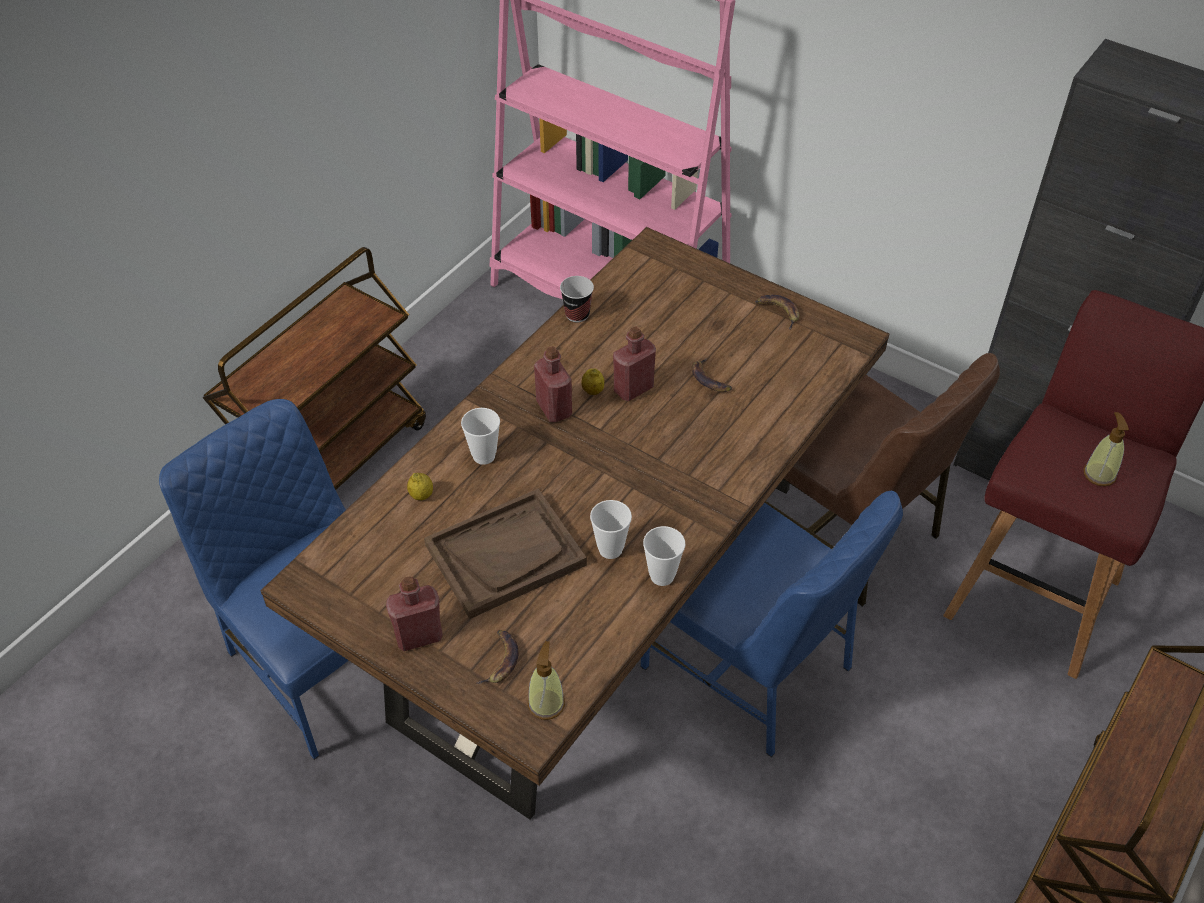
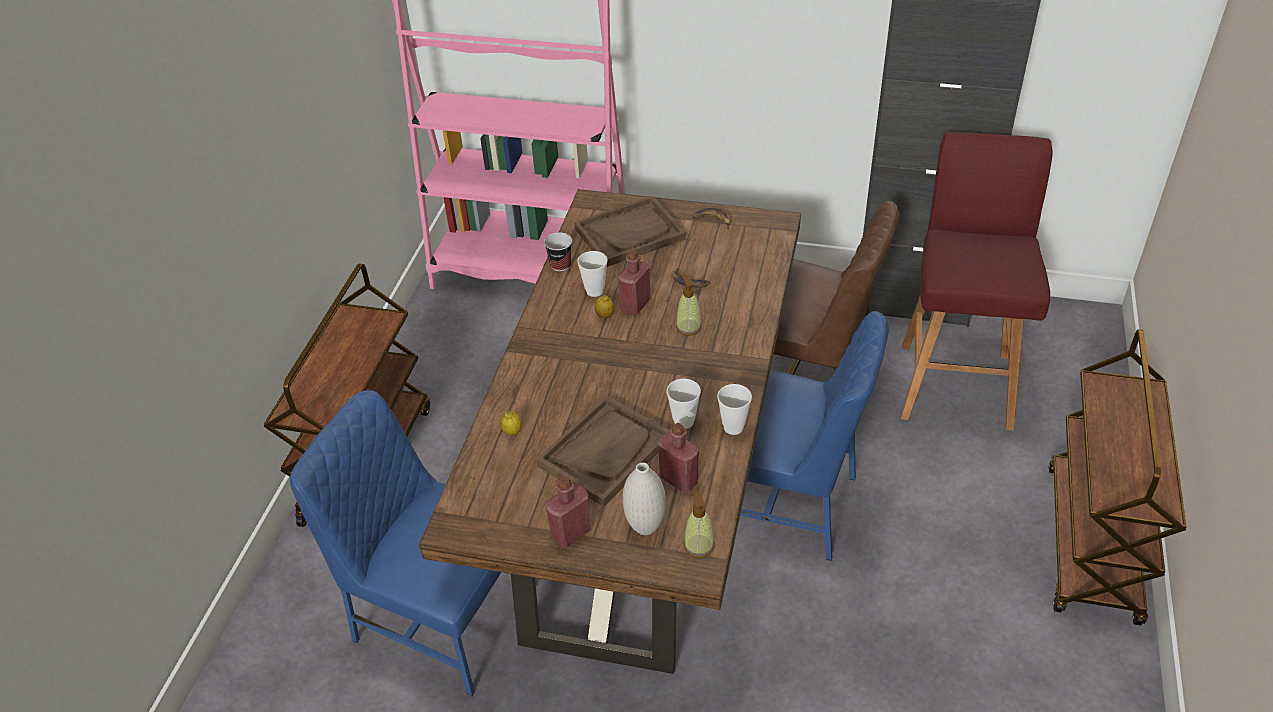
camera: 20 degrees left, 5 degrees down
(484, 456) = (546, 387): cup -> cup (594, 291)
(500, 660) = (645, 527): banana -> white vase
(554, 409) = (581, 337): red bottle -> red bottle (678, 479)
(674, 299) = (630, 233): none -> brown tray
(1099, 474) = (997, 262): soap dispenser -> soap dispenser (688, 327)

